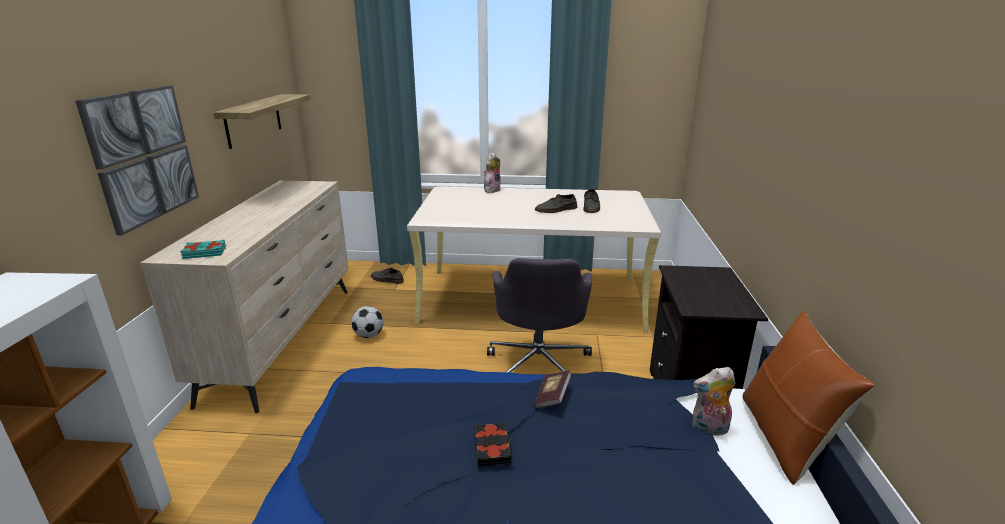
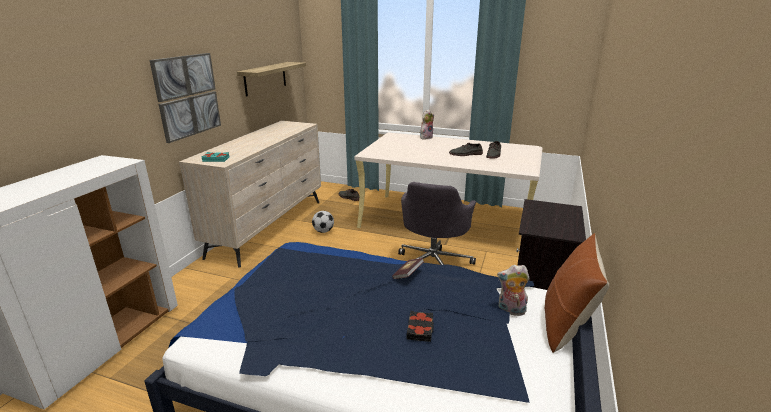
camera: 15 degrees right, 0 degrees up
(493, 448) = (353, 296): black book -> black book (420, 329)

